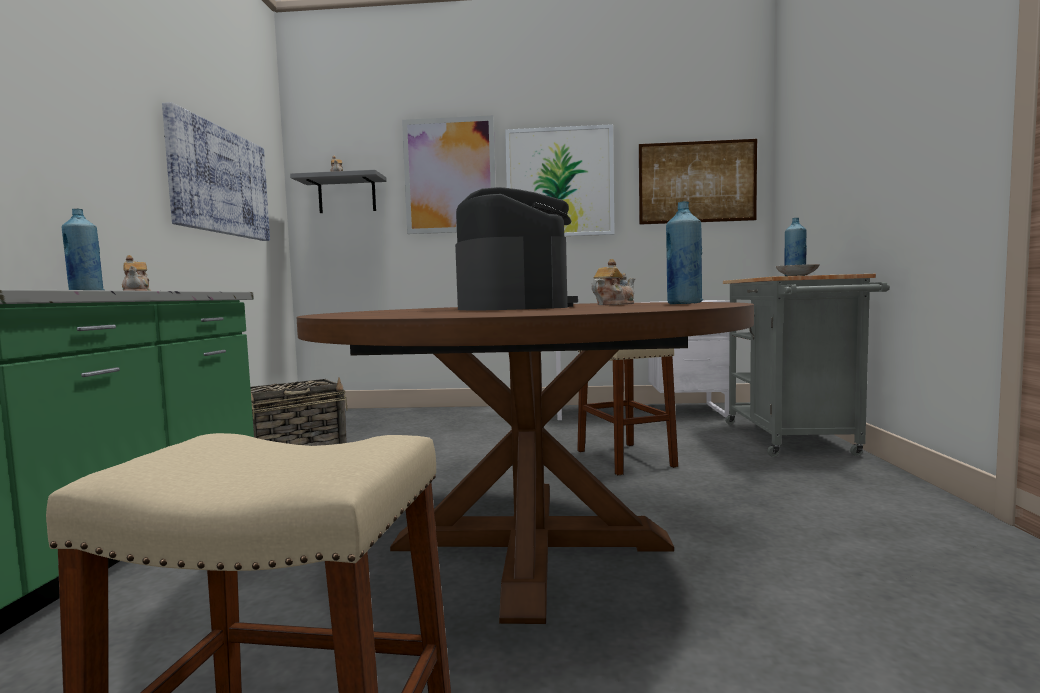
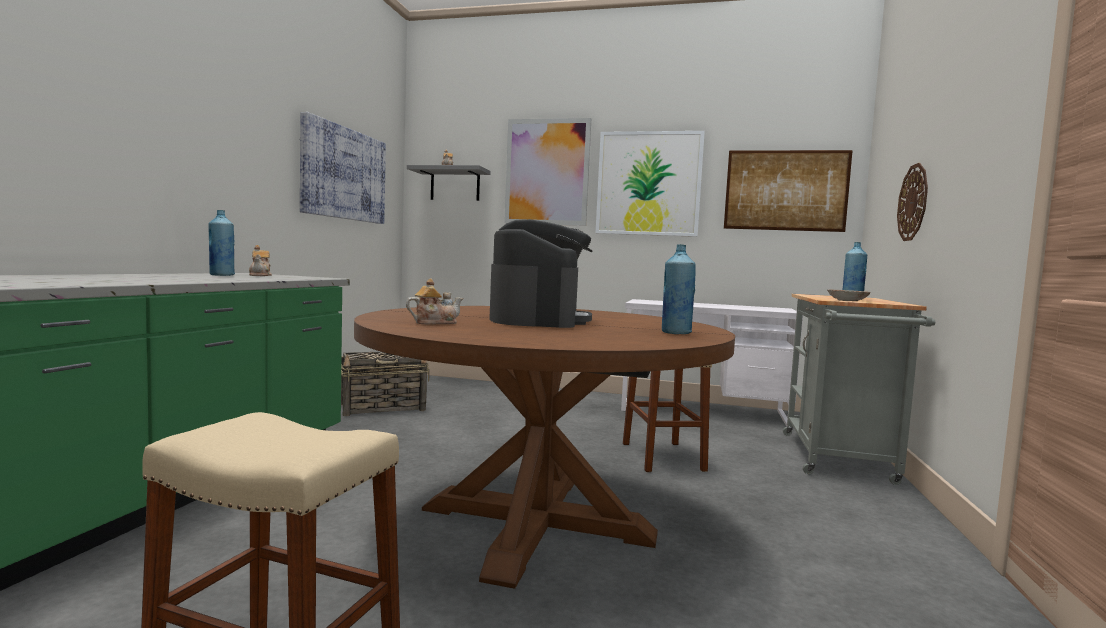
camera: 10 degrees right, 0 degrees up
(613, 304) = (626, 324): teapot -> teapot (434, 322)
(839, 177) = (913, 202): none -> wall clock

